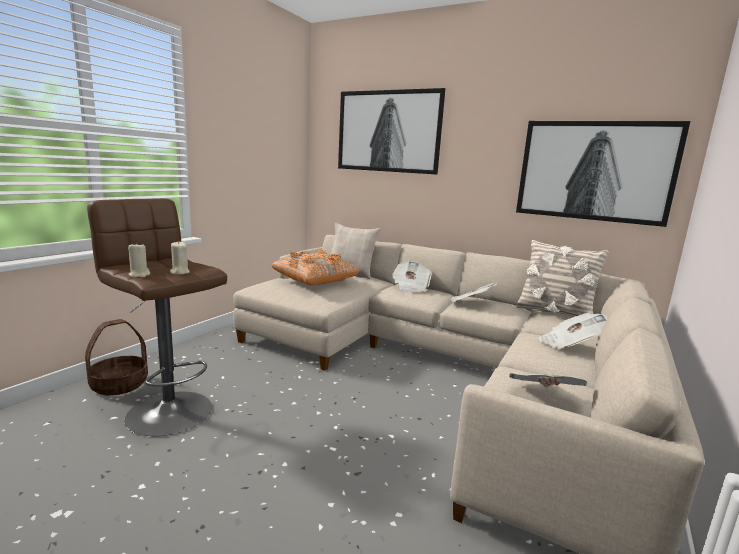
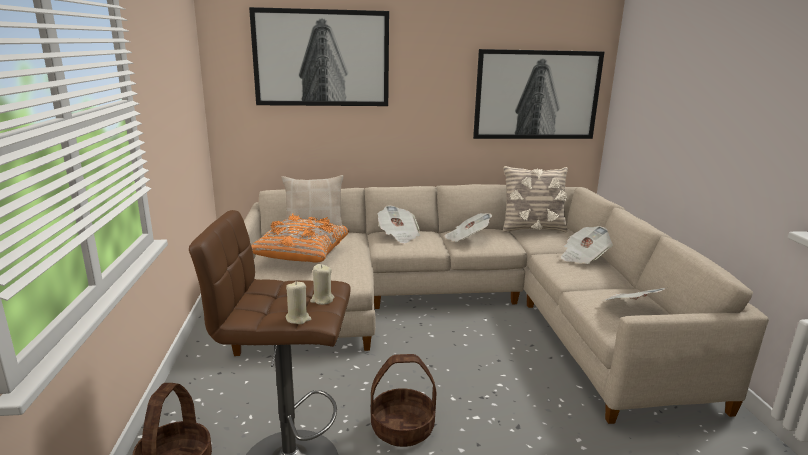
camera: 35 degrees left, 5 degrees up
(267, 427) = (403, 428): none -> basket

